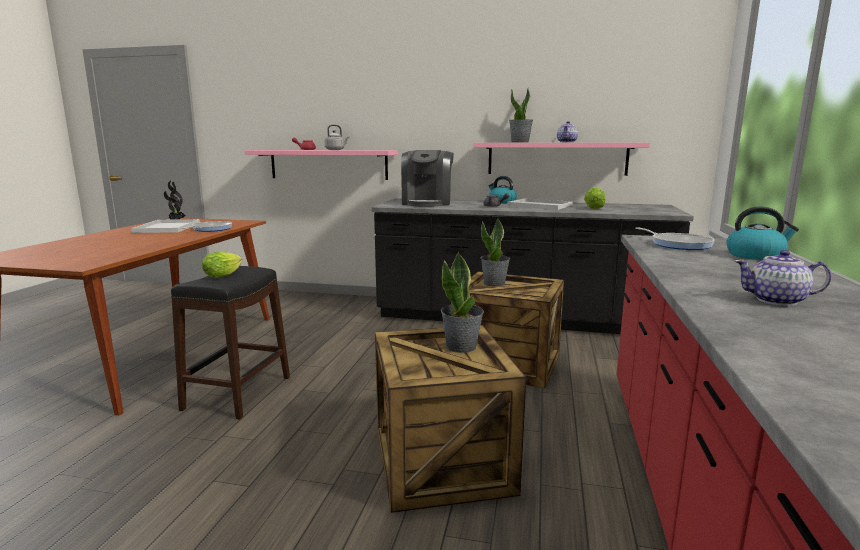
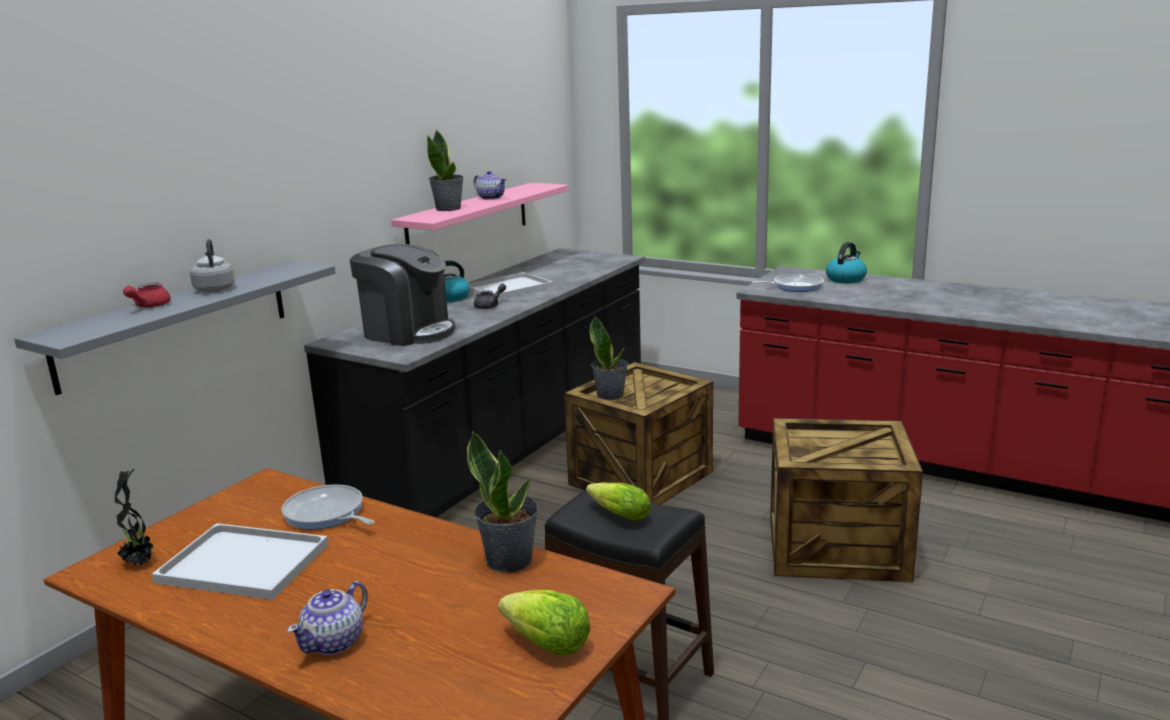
camera: 70 degrees left, 5 degrees up
(328, 164) = (176, 323): pink shelf -> grey shelf
(461, 346) = (816, 437): potted plant -> potted plant (510, 559)
(593, 208) = (556, 274): lettuce -> lettuce (548, 645)
(777, 300) = (972, 301): teapot -> teapot (335, 642)

